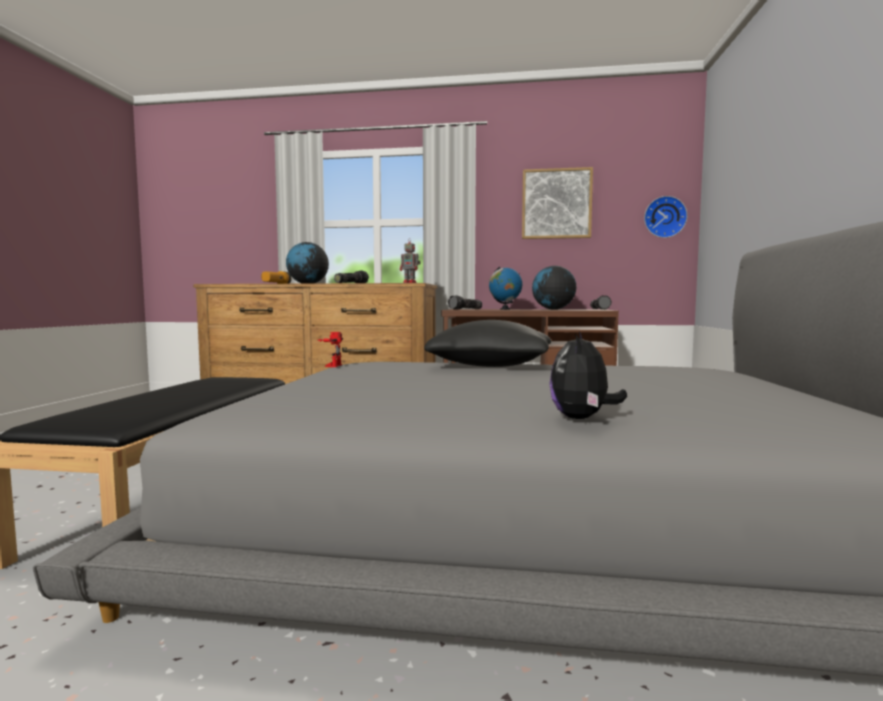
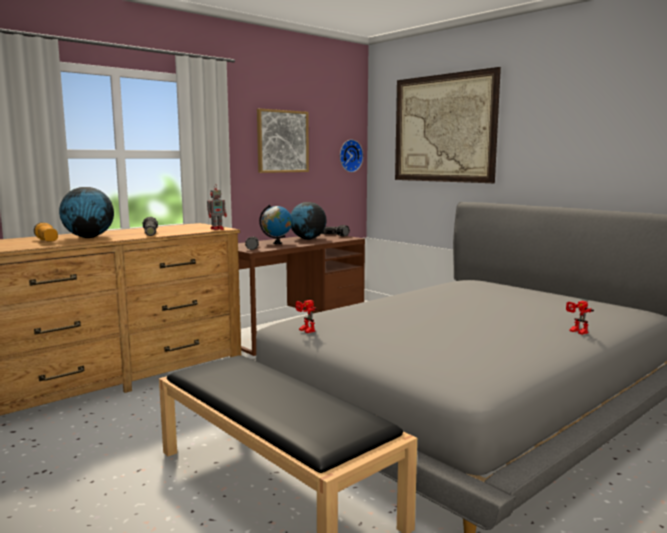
camera: 50 degrees left, 5 degrees up
(492, 365) = (395, 304): black pillow -> none
(582, 418) = (576, 332): plush toy -> toy robot
(759, 148) = (443, 128): none -> picture

